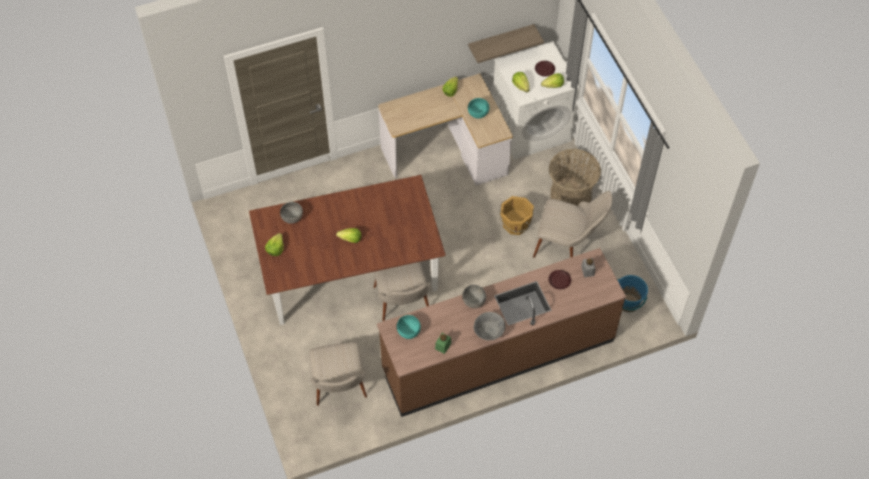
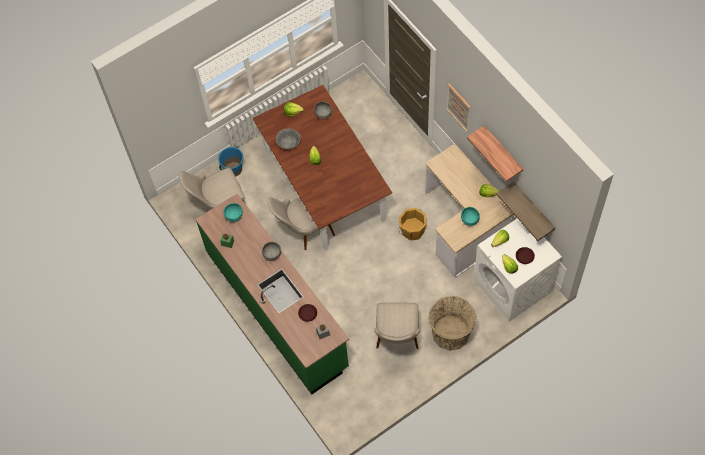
camera: 80 degrees right, 5 degrees up
(373, 54) = (459, 107): none -> picture
(447, 28) = (502, 152): none -> shelf
(488, 333) = (246, 272): grey bowl -> grey bowl (288, 144)
(498, 354) = (277, 309): brown counter -> green counter
(515, 224) = (405, 295): orange bucket -> orange bucket (412, 230)
(628, 303) = (351, 399): blue bucket -> blue bucket (233, 169)

